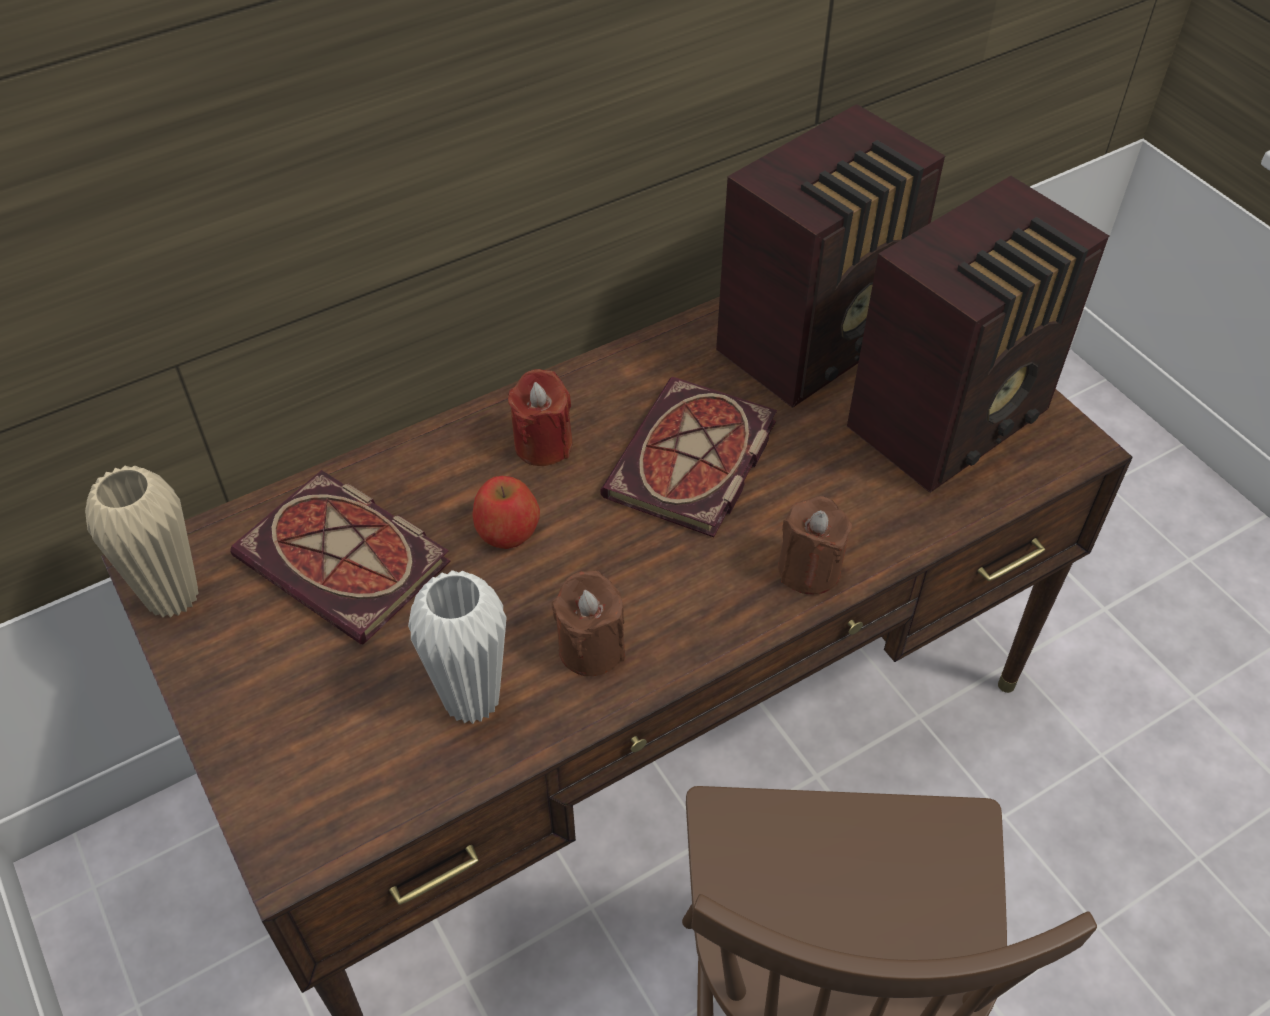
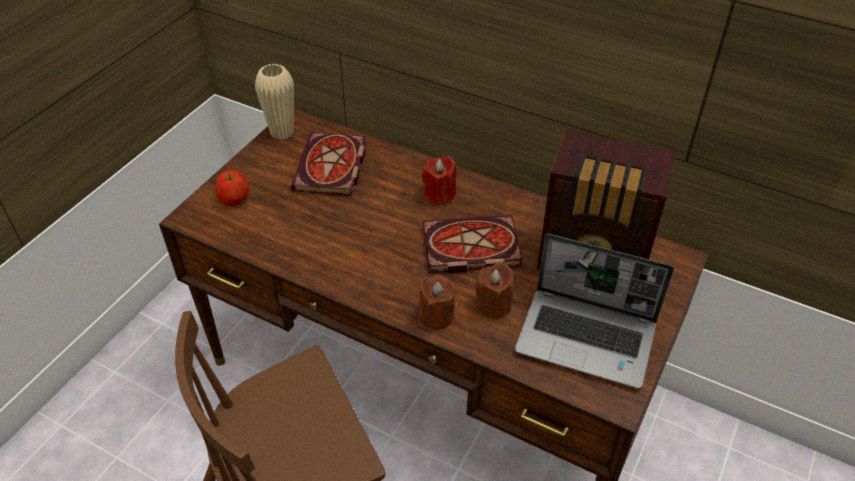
camera: 60 degrees right, 5 degrees down
(471, 700) = (286, 234): white vase -> none
(507, 529) = (382, 205): apple -> apple (234, 198)
(591, 648) = (337, 258): brown candle -> brown candle (493, 305)
(953, 420) = (588, 338): radio -> laptop

